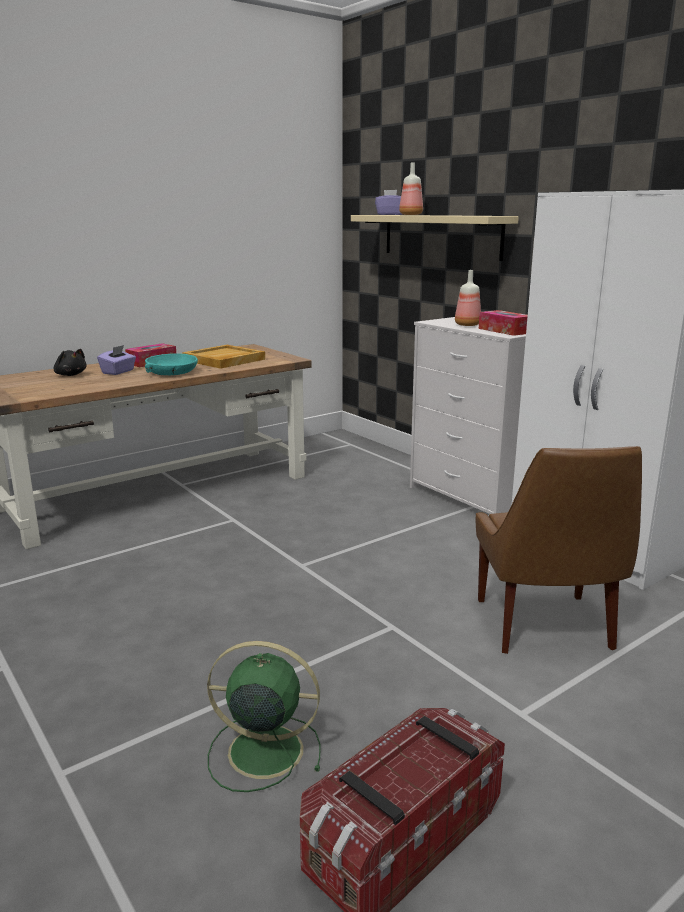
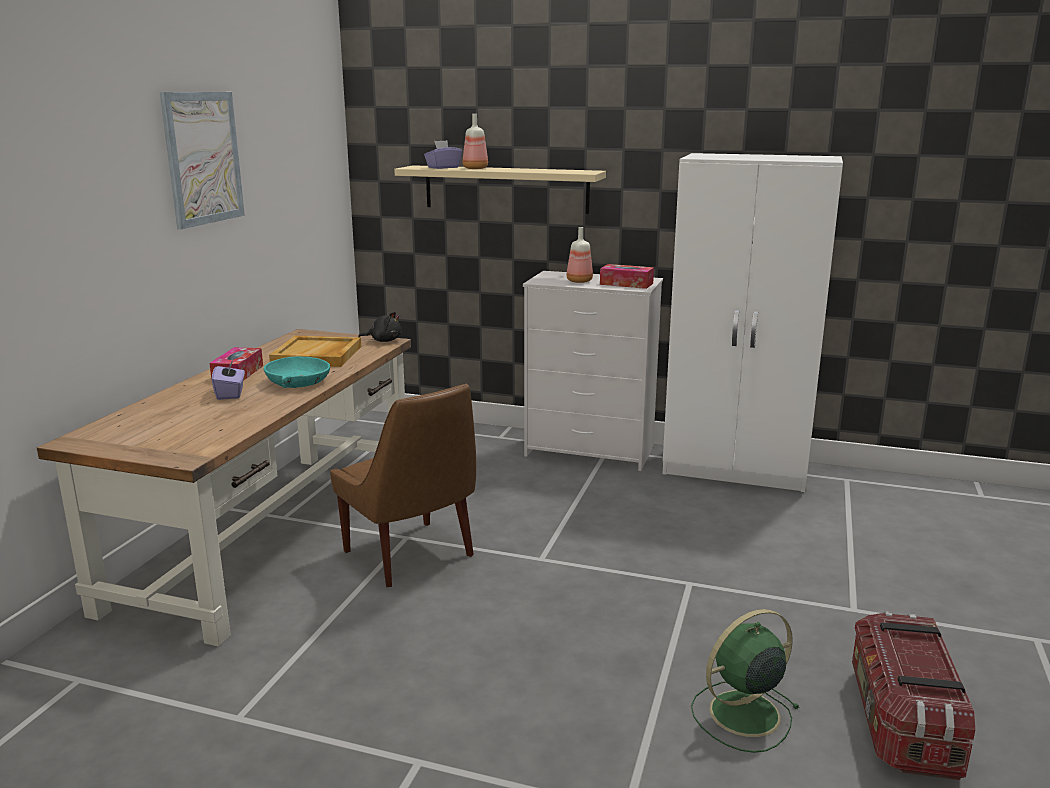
camera: 35 degrees left, 0 degrees up
(70, 375) = (178, 409): black plush toy -> black plush toy (384, 340)
(158, 193) = (203, 158): none -> picture
(544, 627) = (785, 542): brown chair -> brown chair (411, 556)

